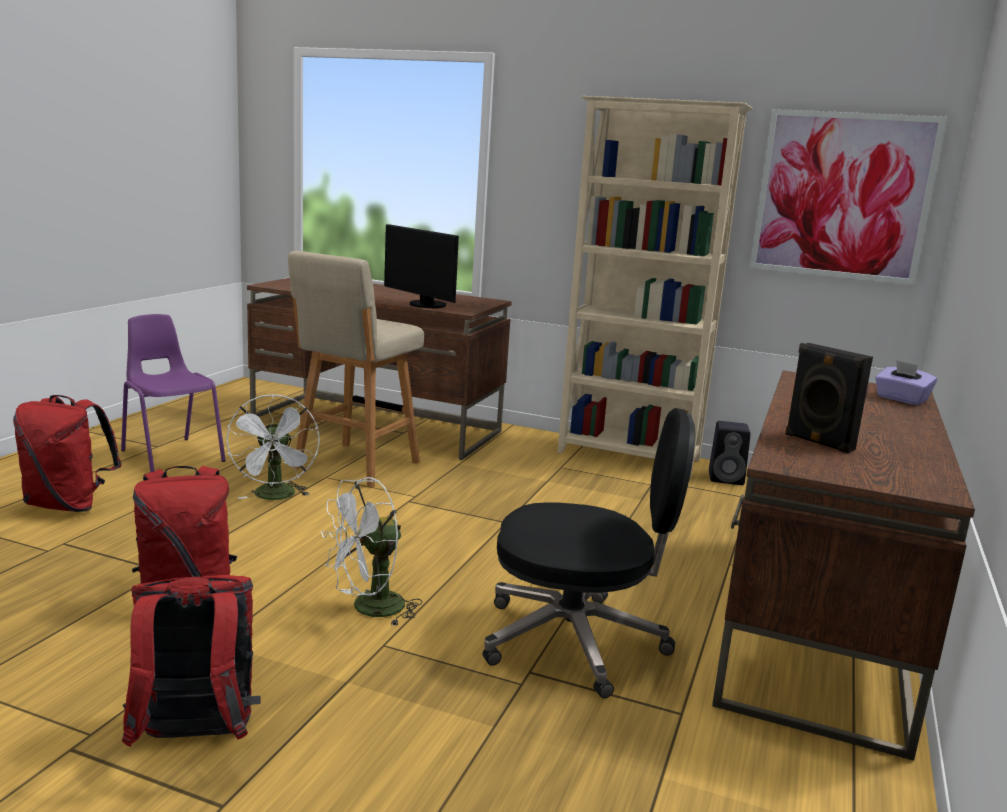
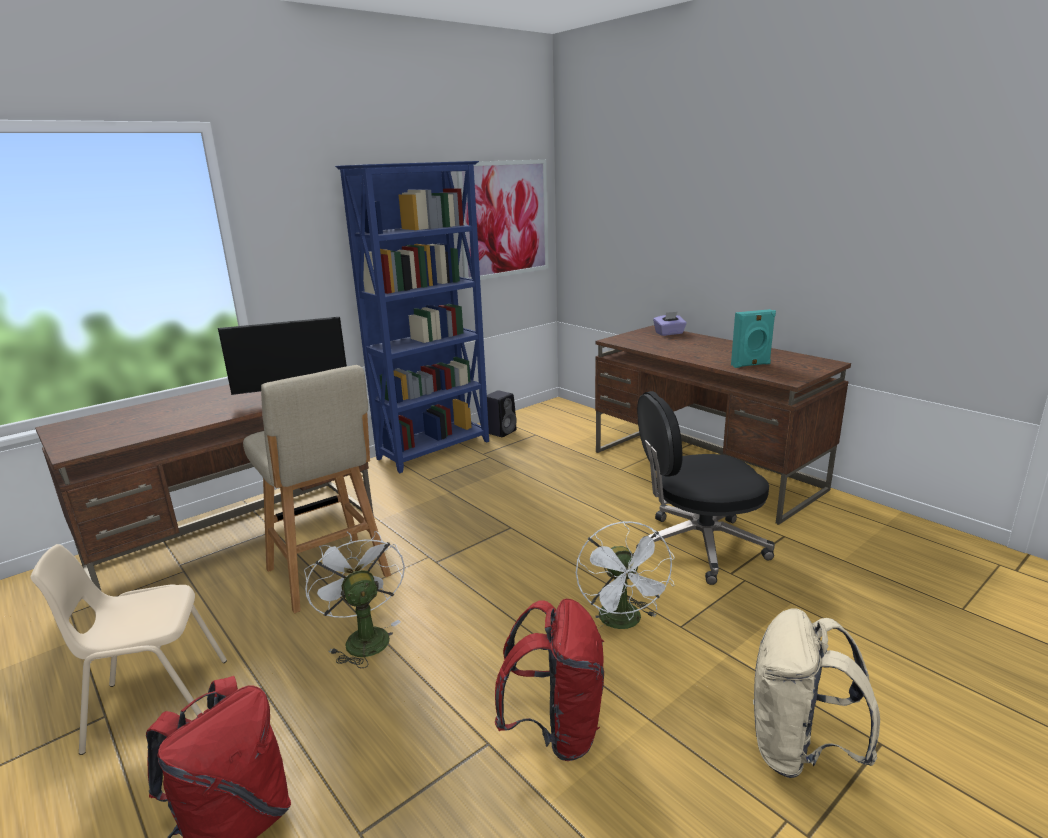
camera: 60 degrees left, 5 degrees up
(172, 456) = (157, 704): purple chair -> beige chair
(195, 740) = (799, 750): red backpack -> beige backpack
(276, 497) = (363, 637): white fan -> white fan turned 135 degrees counterclockwise
(577, 641) = (698, 546): black office chair -> black office chair turned 135 degrees counterclockwise
(629, 457) = (435, 450): beige bookcase -> blue bookcase
(818, 442) = (751, 365): black speaker -> turquoise speaker

